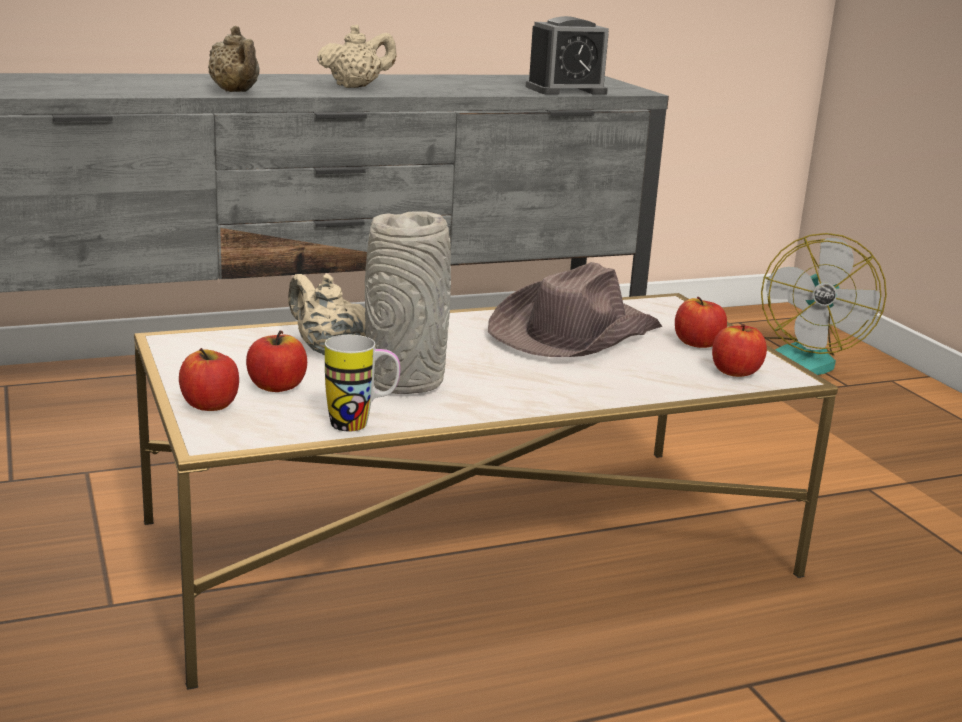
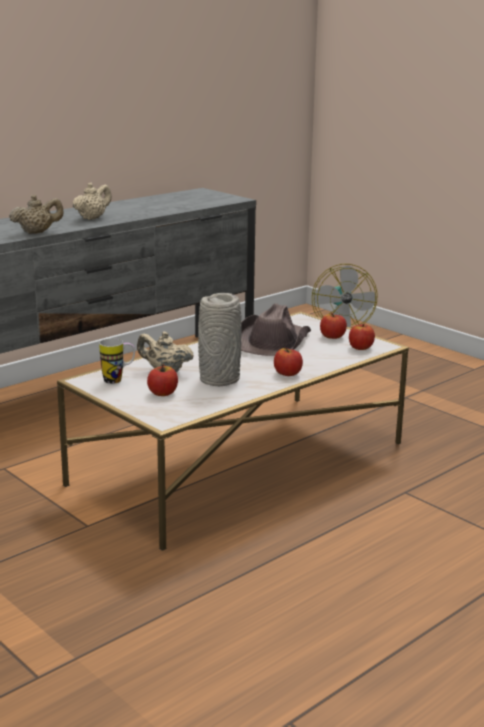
camera: 20 degrees left, 0 degrees up
(210, 405) = (143, 407): apple -> apple (287, 373)
(236, 92) = (37, 232): beige teapot -> beige teapot turned 60 degrees counterclockwise
(361, 425) = (222, 403): mug -> mug (118, 380)
(566, 90) = (201, 204): alarm clock -> none

